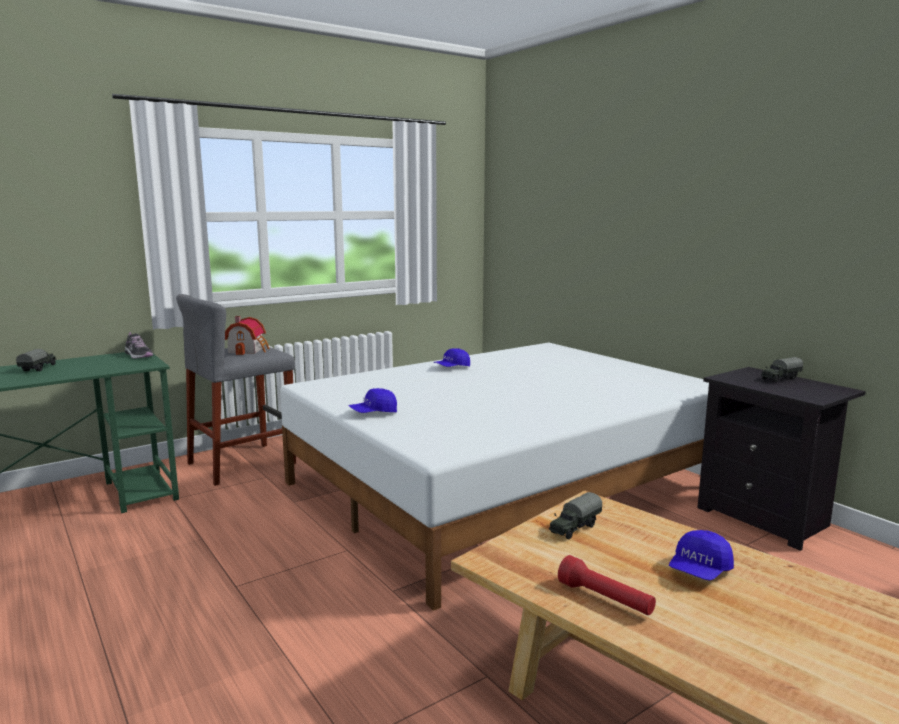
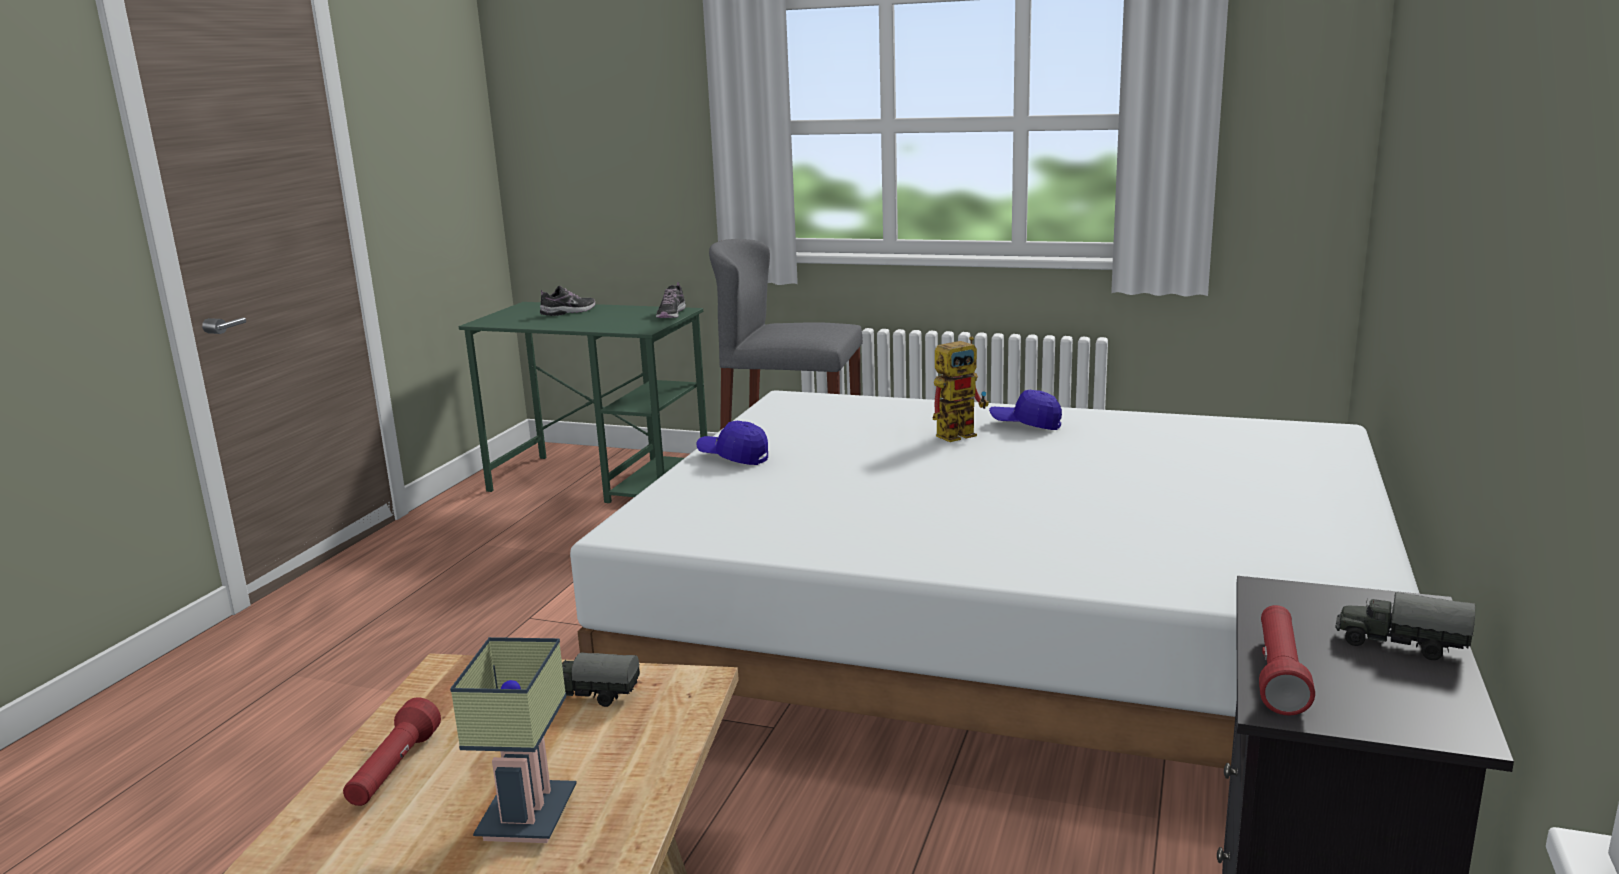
camera: 55 degrees right, 5 degrees up
(39, 368) = (568, 312): toy truck -> shoe
(248, 350) = (802, 331): toy house -> none
(438, 377) = (961, 433): none -> toy robot
(699, 571) = (531, 820): blue cap -> table lamp
(790, 393) = (1279, 674): none -> red flashlight

